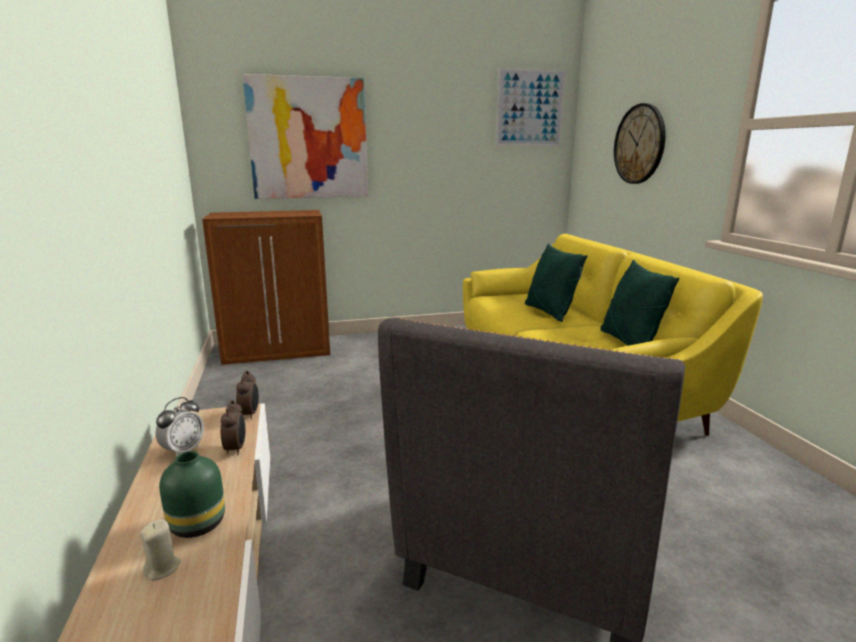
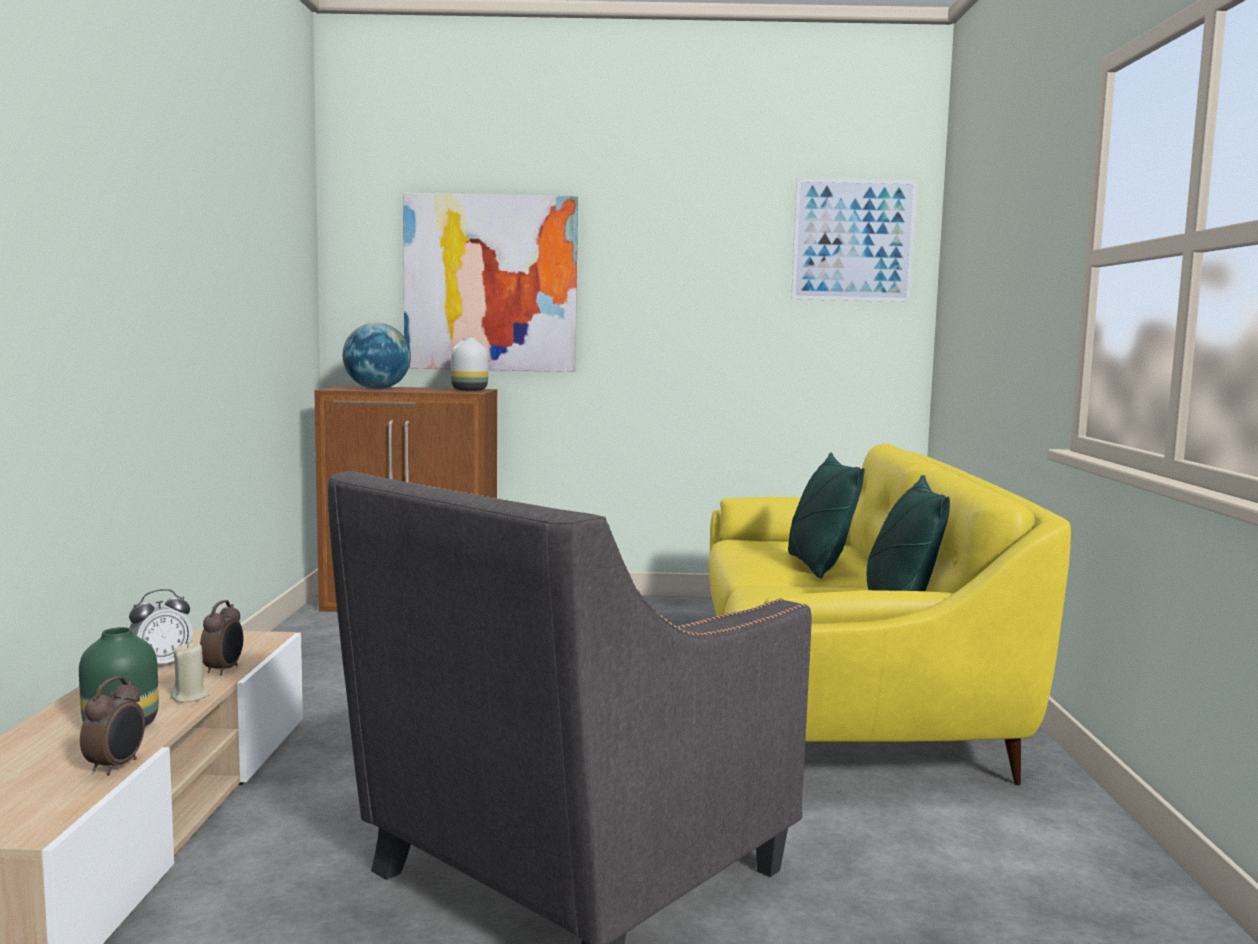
camera: 15 degrees right, 10 degrees down
(162, 568) = (55, 754): beige candle -> beige candle (190, 697)
(243, 215) = (377, 389): none -> globe
(250, 414) = (271, 641): alarm clock -> alarm clock (116, 766)
(306, 212) = (470, 390): none -> white vase
(639, 144) = (996, 295): wall clock -> none

